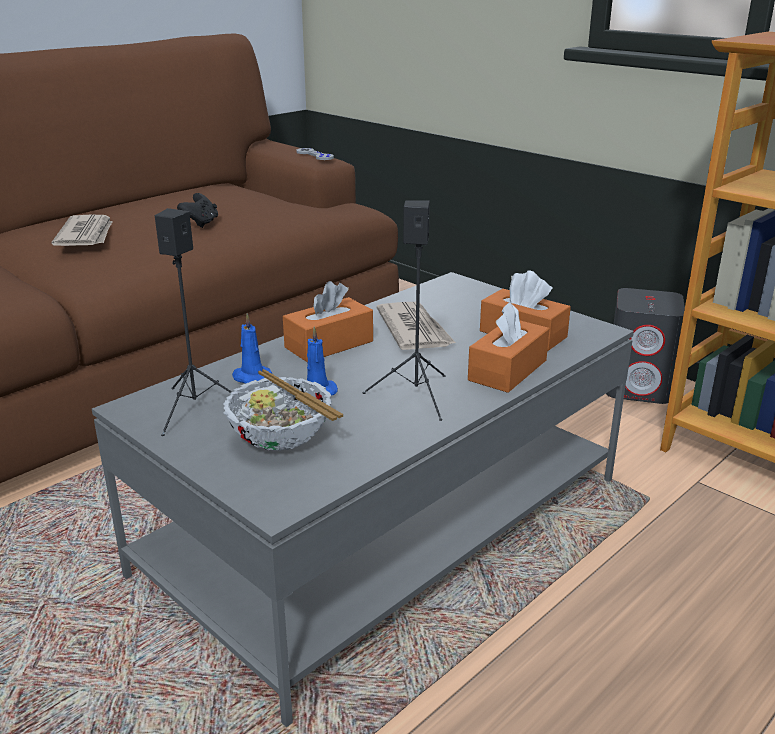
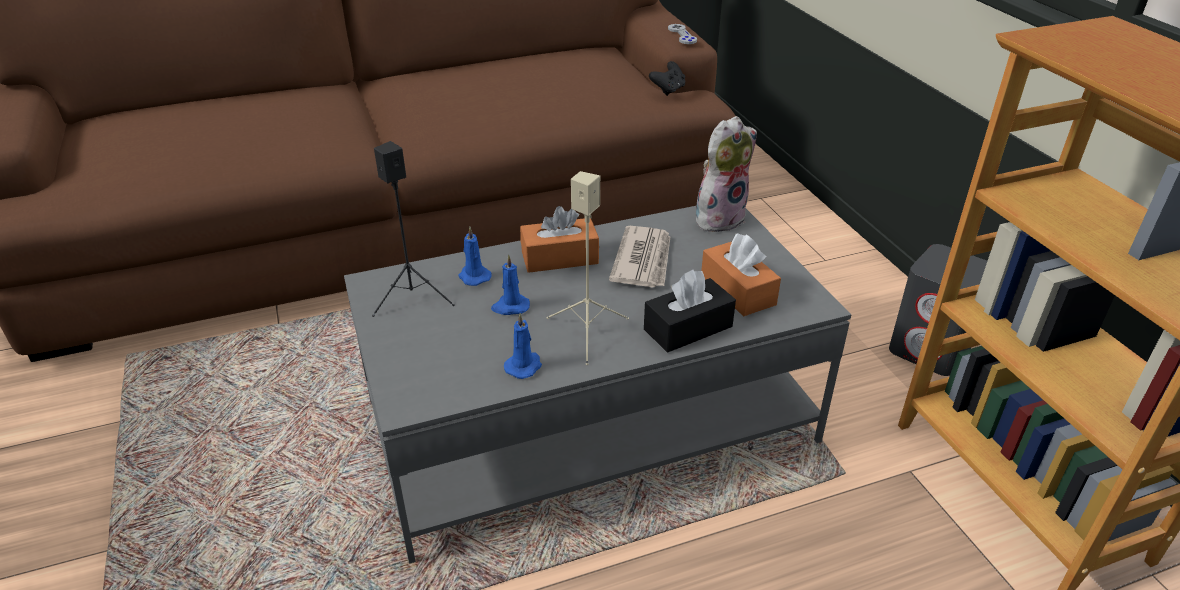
camera: 25 degrees right, 10 degrees up
(86, 235) = (438, 95): newspaper -> none
(201, 223) = (537, 99): black game controller -> black game controller (668, 90)
(281, 439) = (452, 345): bowl -> none
(378, 437) = (524, 366): none -> blue candle
(416, 395) = (588, 332): black speaker -> beige speaker
(452, 287) = (719, 217): none -> plush toy
(507, 370) = (688, 328): orange tissue box -> black tissue box

